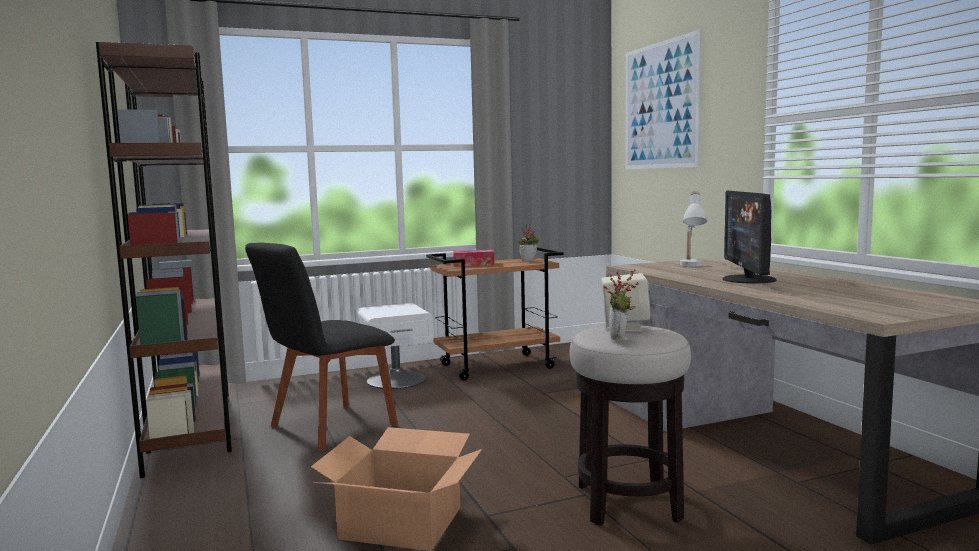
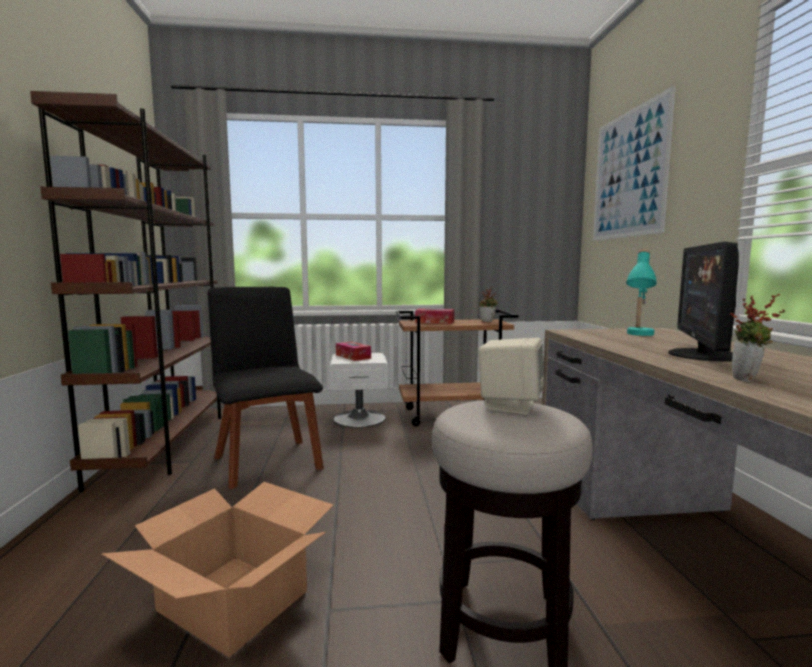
camera: 15 degrees right, 0 degrees up
(328, 427) = (267, 460): black chair -> black chair turned 90 degrees clockwise
(386, 309) = (353, 356): none -> tissue box
(620, 339) = (488, 424): potted plant -> potted plant (749, 380)
(692, 267) = (639, 336): white table lamp -> turquoise table lamp

